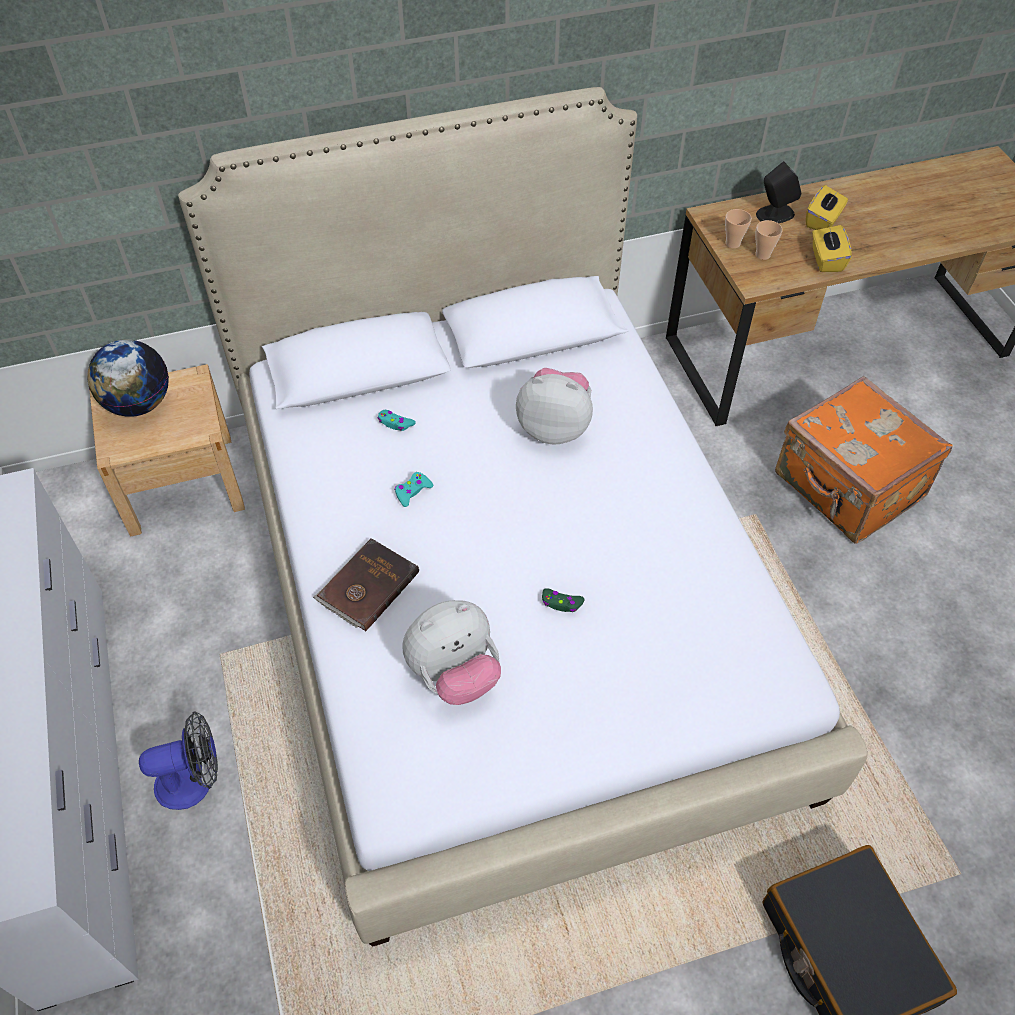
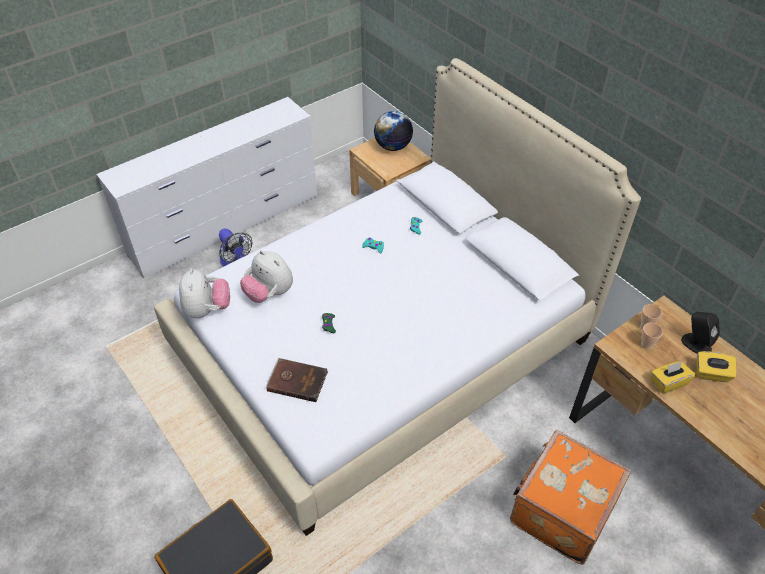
camera: 70 degrees right, 5 degrees down
(367, 586) = (308, 248): brown book -> brown book (297, 380)
(554, 427) = (449, 291): plush toy -> plush toy (207, 310)

